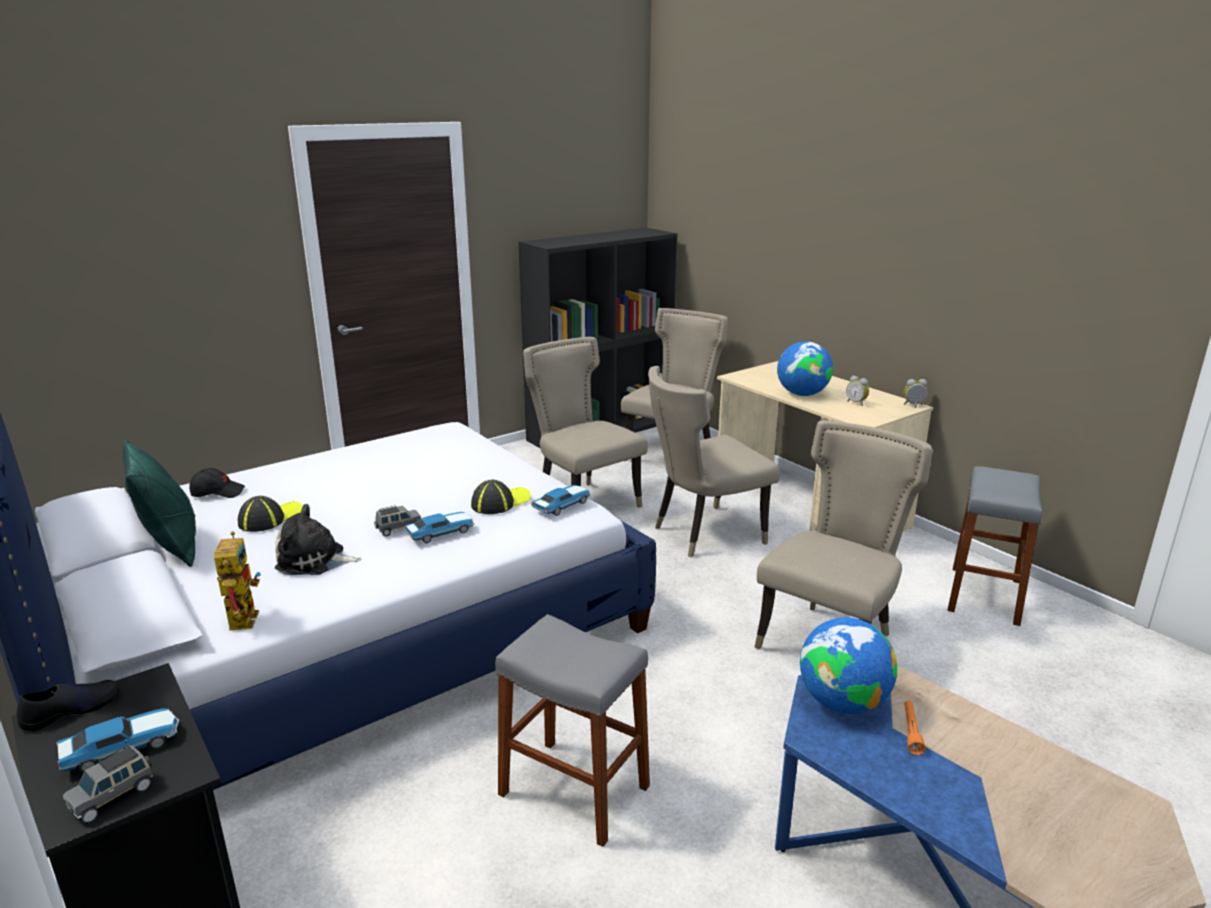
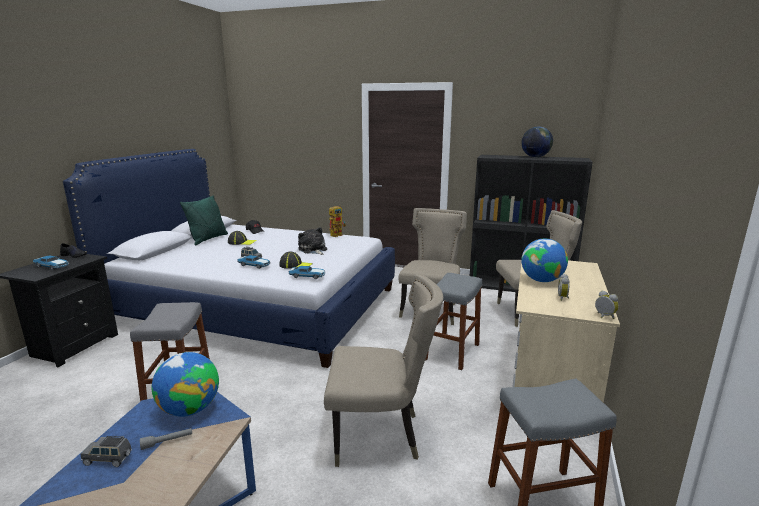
camera: 55 degrees right, 5 degrees down
(113, 796) = (24, 273): grey toy car -> grey toy car (108, 459)
(242, 616) = (164, 261): toy robot -> toy robot (337, 234)
(314, 561) = (213, 257): plush toy -> plush toy (313, 250)
(597, 235) = (535, 157): none -> globe
(703, 534) = (451, 352): beige chair -> grey stool
(911, 732) = (167, 442): orange flashlight -> grey flashlight

